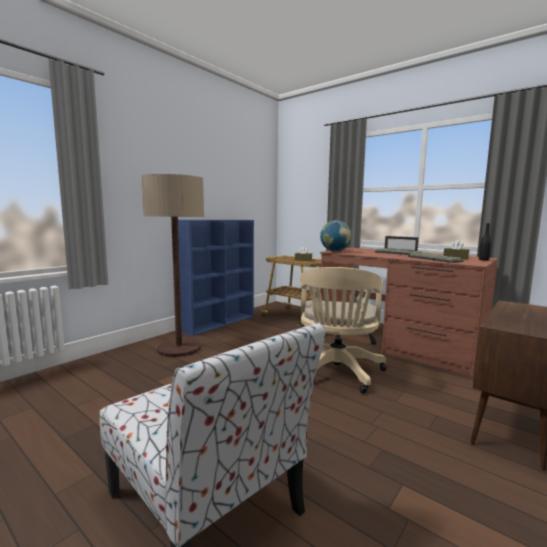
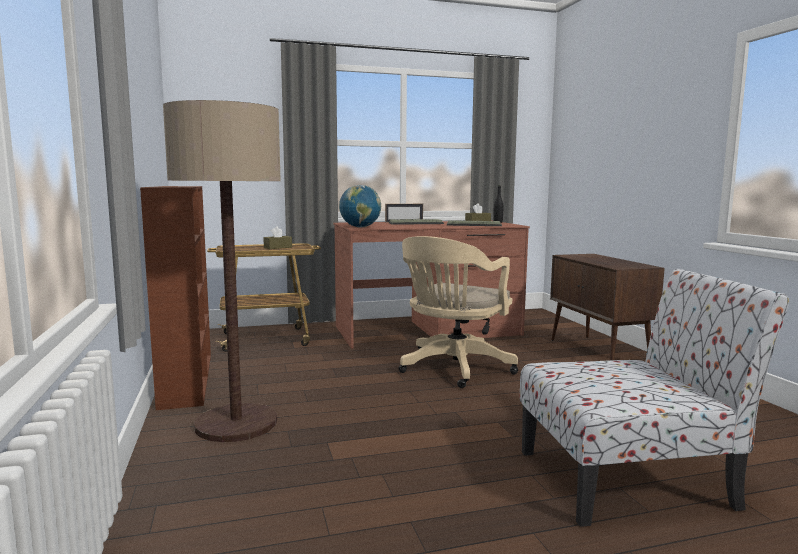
camera: 55 degrees left, 0 degrees up
(219, 323) = (186, 379): blue bookcase -> brown bookcase
(336, 373) = (453, 369): beige office chair -> beige office chair turned 75 degrees clockwise

